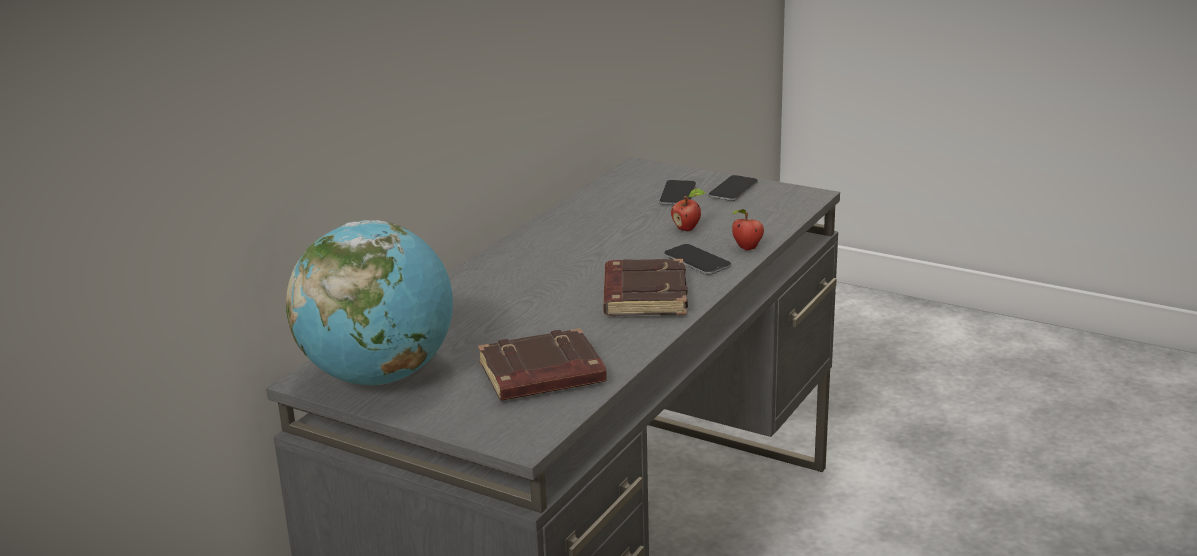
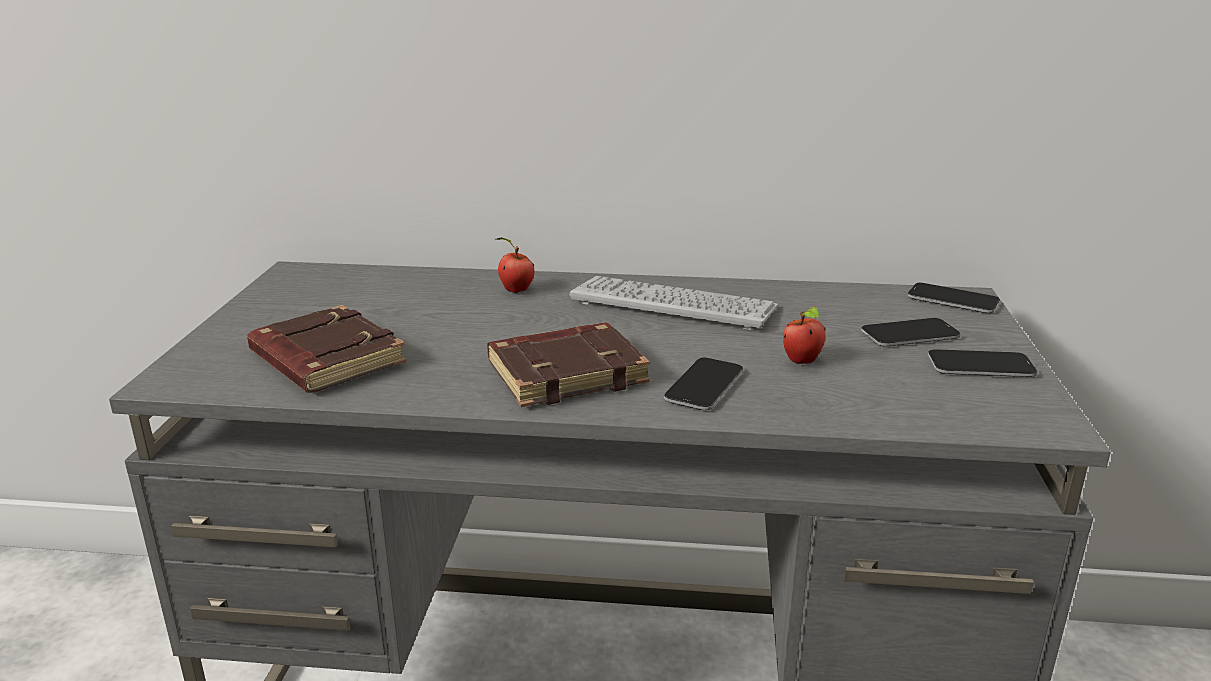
camera: 65 degrees right, 0 degrees up
(379, 376) = (306, 293): globe -> none
(562, 245) = (673, 304): none -> keyboard
(640, 171) = (952, 300): none -> phone
(747, 248) = (782, 412): apple -> apple (515, 290)

